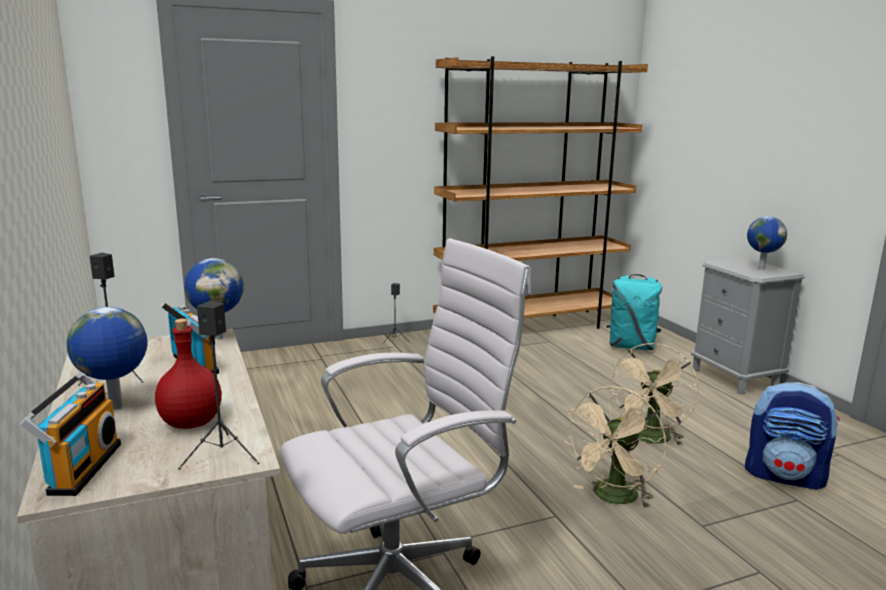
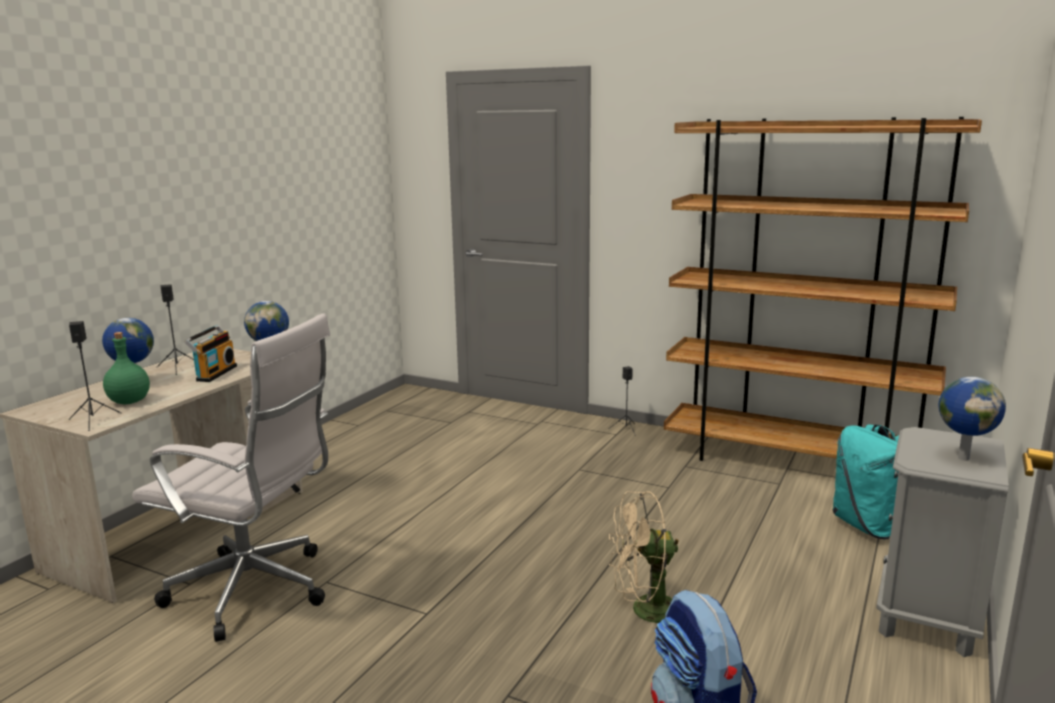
camera: 50 degrees right, 0 degrees up
(80, 468) = (54, 404): radio -> none
(190, 423) = (129, 401): red bottle -> green bottle
(612, 498) = (493, 630): beige fan -> none

